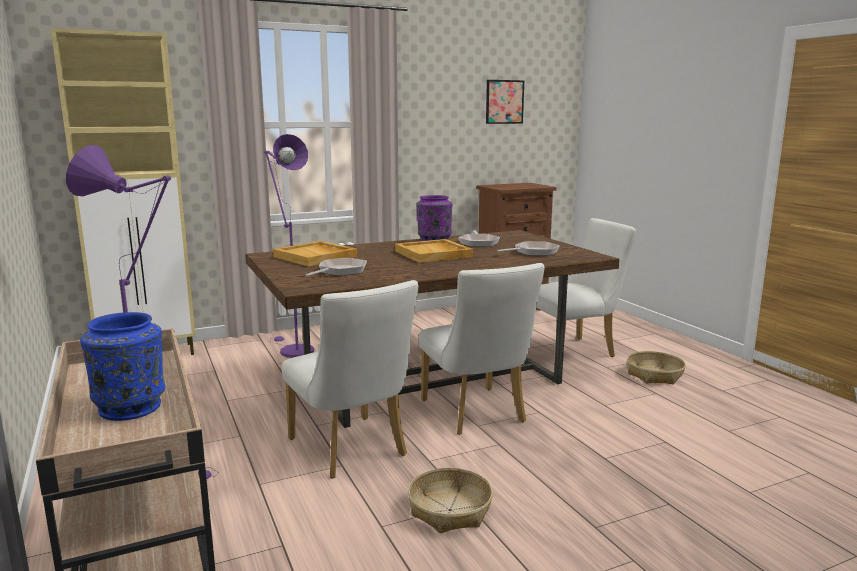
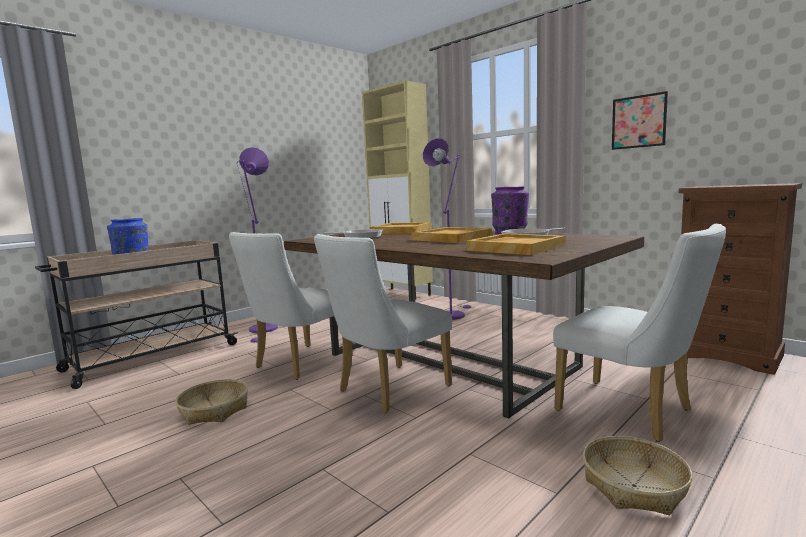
camera: 70 degrees right, 5 degrees down
(504, 102) = (757, 69): picture -> picture (638, 121)
(533, 252) = (515, 248): frying pan -> beige tray

